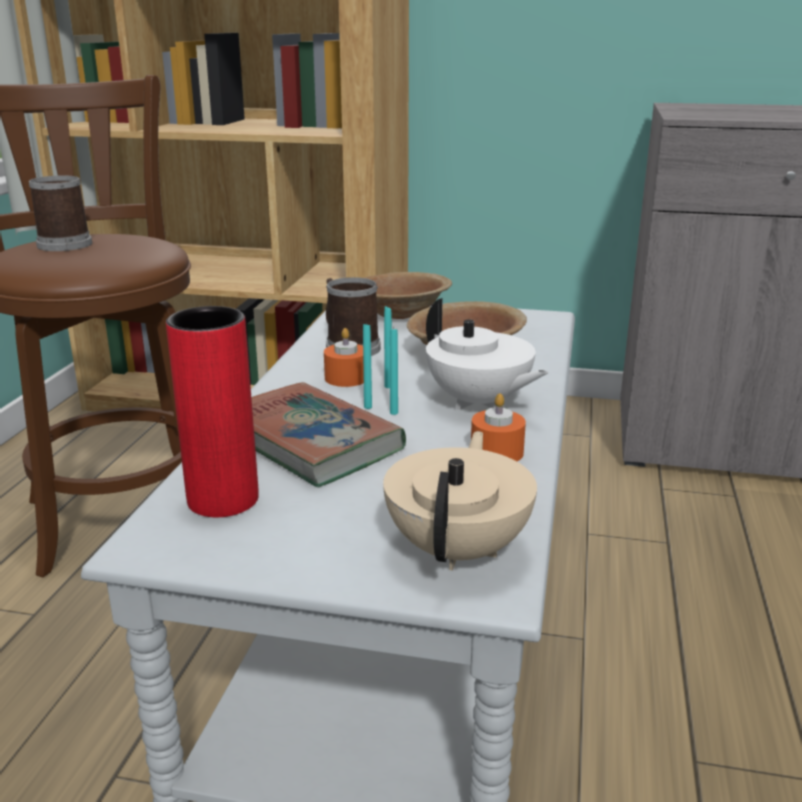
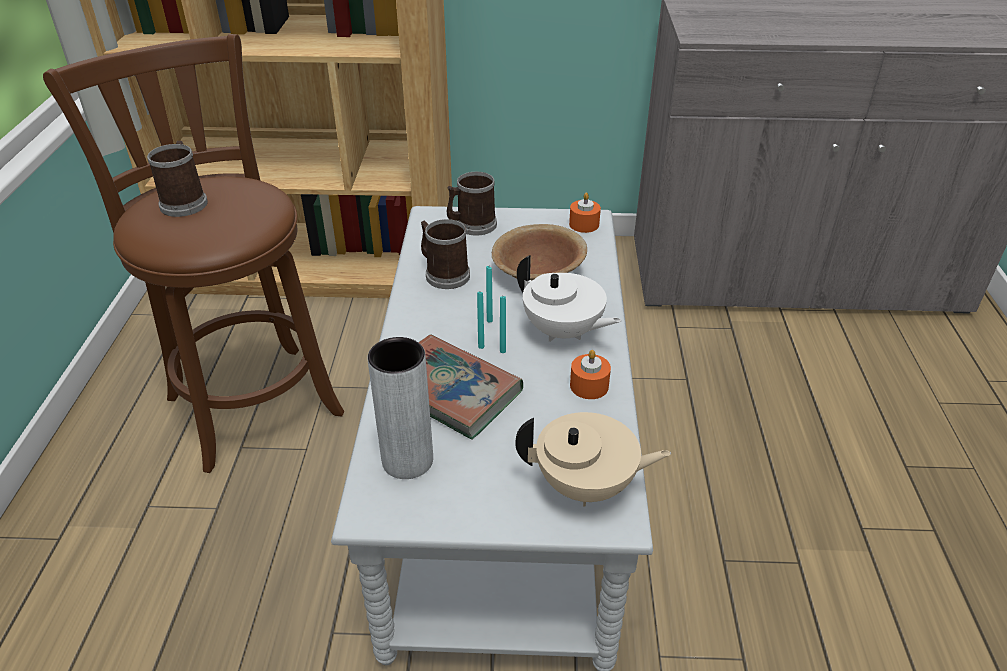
camera: 10 degrees left, 15 degrees up
(223, 500) = (407, 460): red vase -> grey vase
(346, 378) = (454, 313): orange candle -> orange candle (584, 224)
(399, 313) = (472, 225): brown bowl -> mug
(459, 549) = (586, 486): beige teapot -> beige teapot turned 90 degrees clockwise

